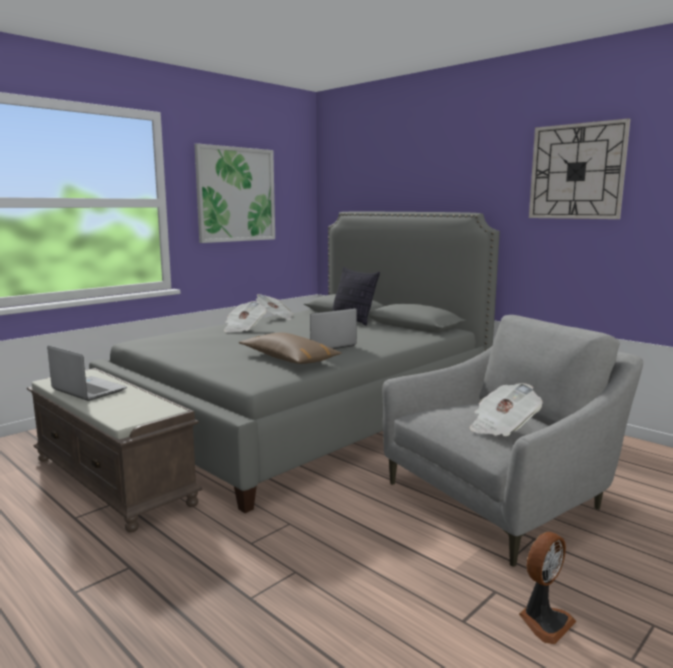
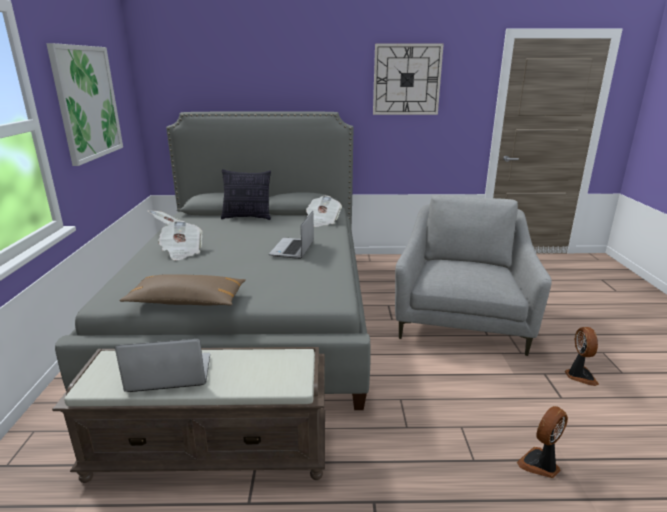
camera: 45 degrees left, 10 degrees up
(288, 359) = (301, 270): brown pillow -> brown pillow (187, 301)
(300, 645) = (540, 464): none -> fan
(502, 427) = (488, 274): newspaper -> newspaper (322, 221)

